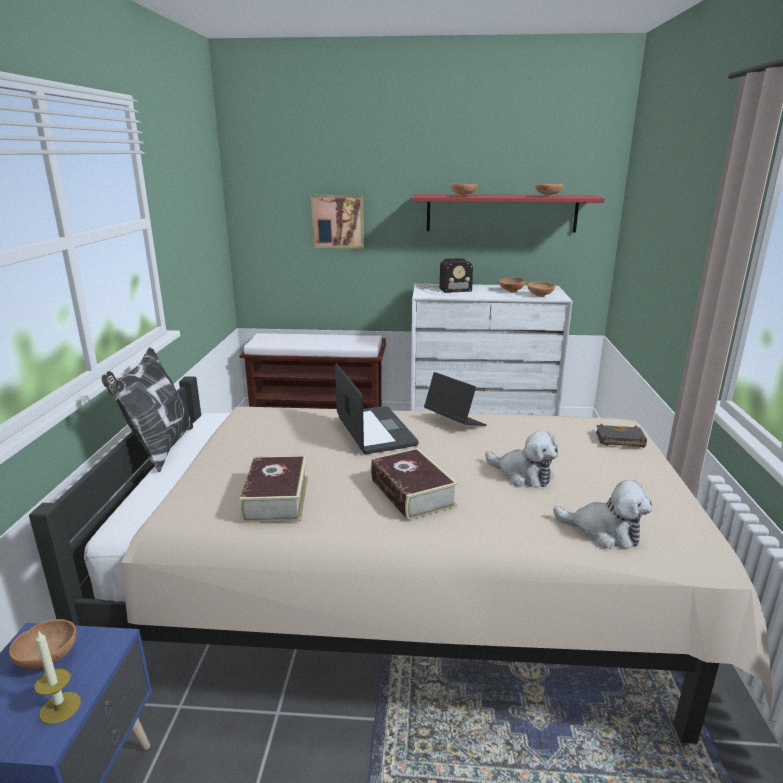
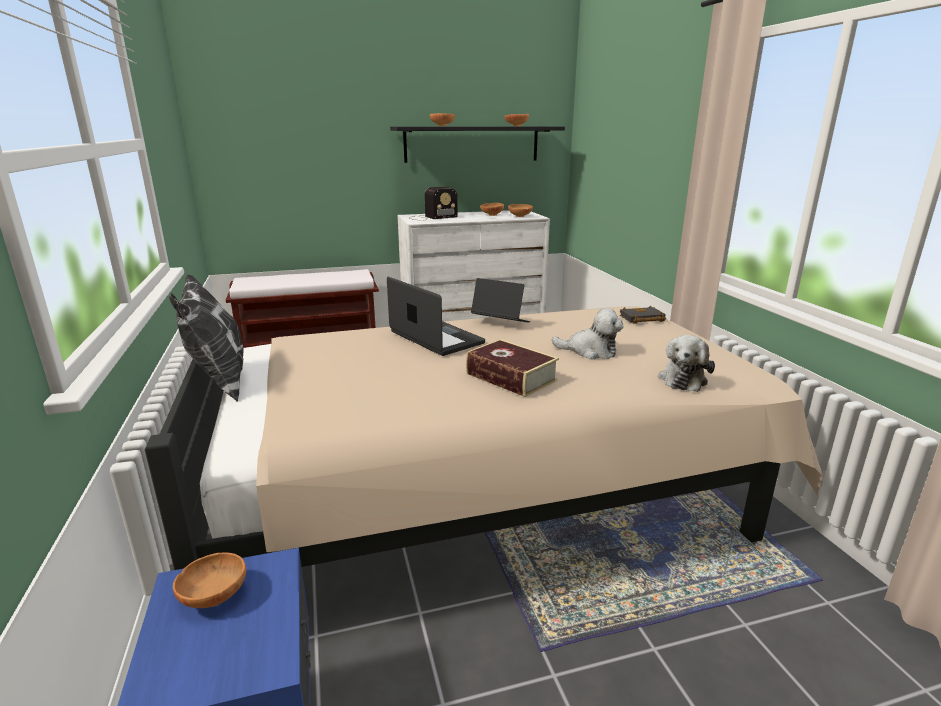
camera: 20 degrees left, 0 degrees up
(60, 708) = (265, 634): candle -> none
(276, 498) = (388, 401): book -> none
(338, 221) = (314, 155): picture -> none
(501, 213) = (472, 144): red shelf -> black shelf
(604, 531) = (683, 379): plush toy -> plush toy turned 105 degrees clockwise

